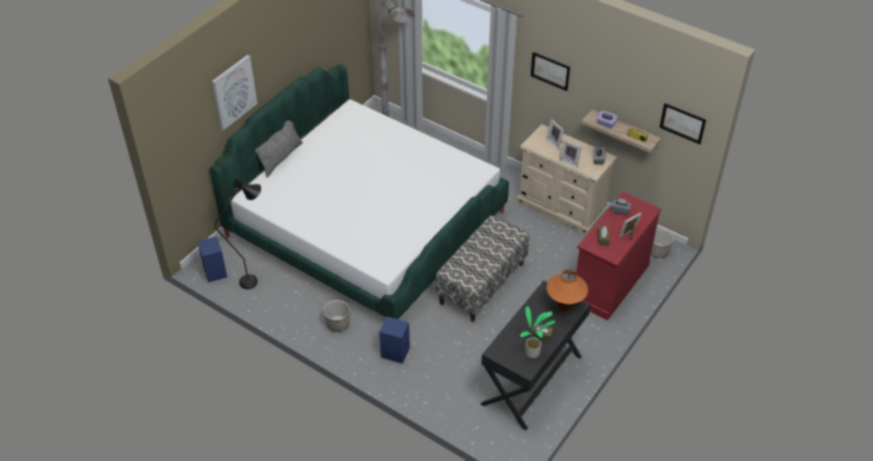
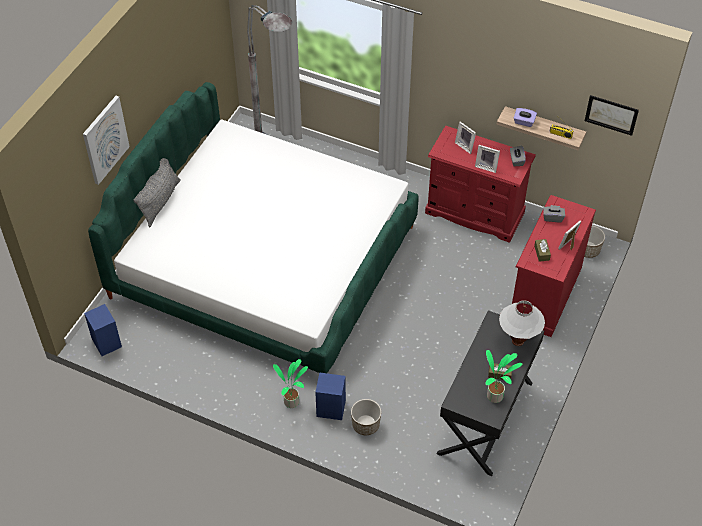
camera: 10 degrees left, 5 degrees up
(255, 280) = (155, 346): black floor lamp -> none
(338, 324) = (260, 384): planter -> planter (365, 425)
(363, 342) = (292, 402): none -> potted plant
(481, 283) = (407, 314): bench -> none
(550, 71) = (454, 69): picture -> none
(561, 207) = (474, 213): beige dresser -> red dresser
(564, 309) = (517, 341): orange table lamp -> white table lamp

